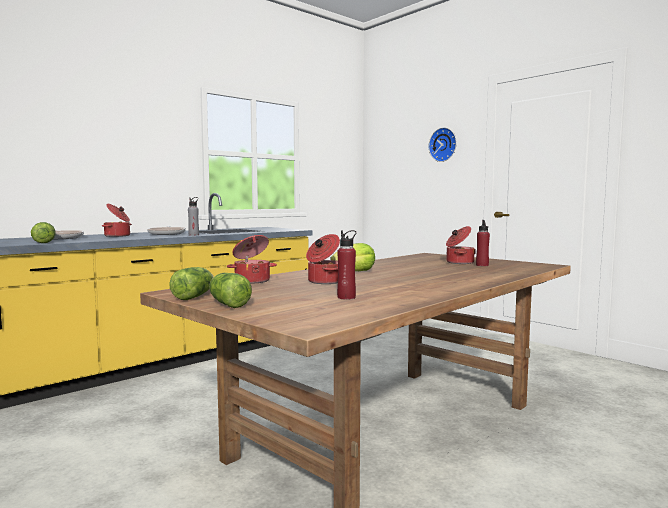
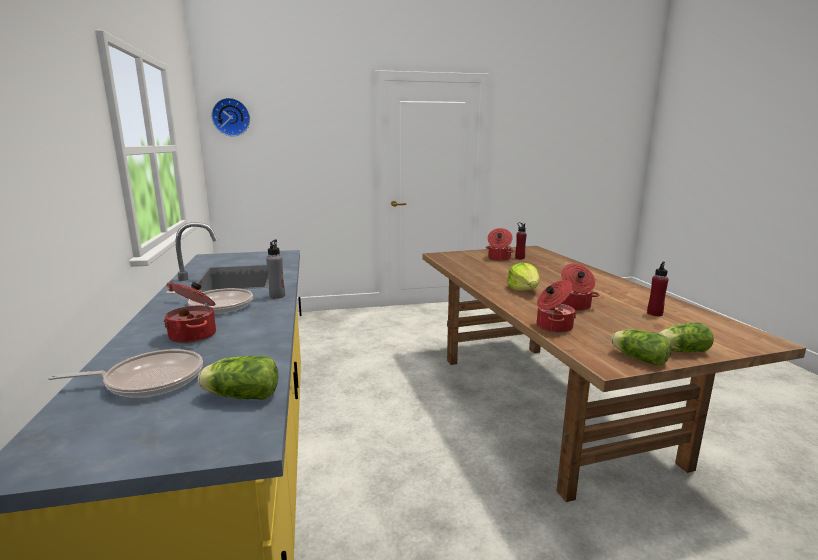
camera: 60 degrees left, 10 degrees up
(444, 144) = (327, 134): wall clock -> wall clock (231, 117)

